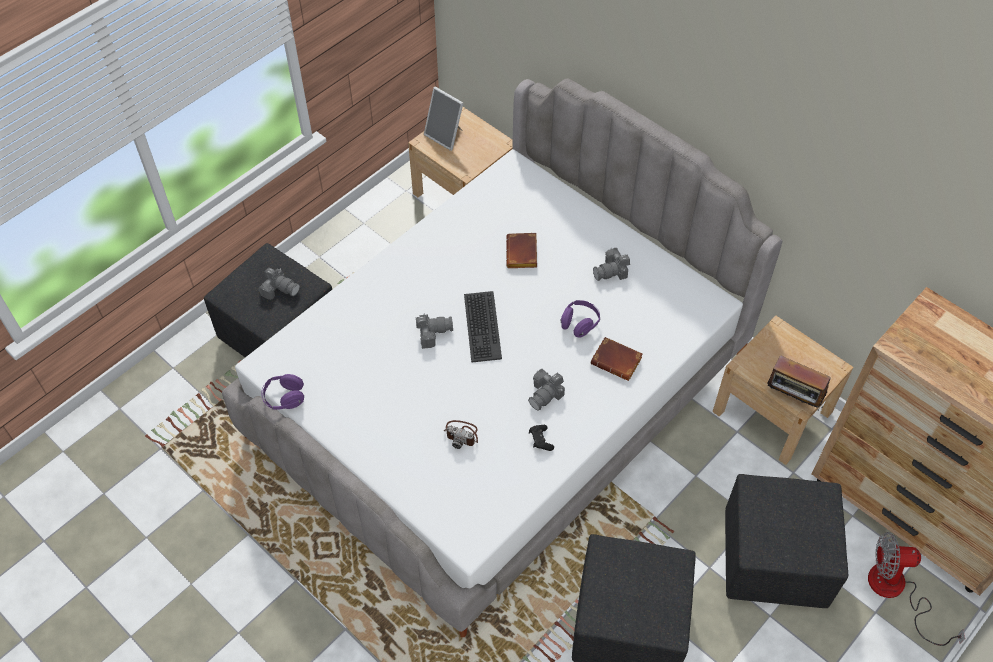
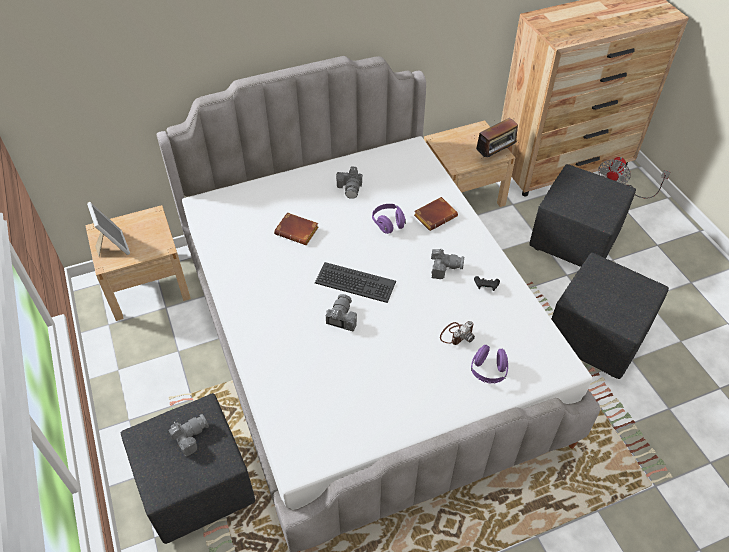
camera: 65 degrees left, 5 degrees down
(284, 398) = (349, 459): purple headphones -> purple headphones (488, 371)
(446, 136) = (112, 246): picture frame -> picture frame turned 90 degrees counterclockwise
(546, 394) = (444, 267): camera -> camera turned 60 degrees counterclockwise

